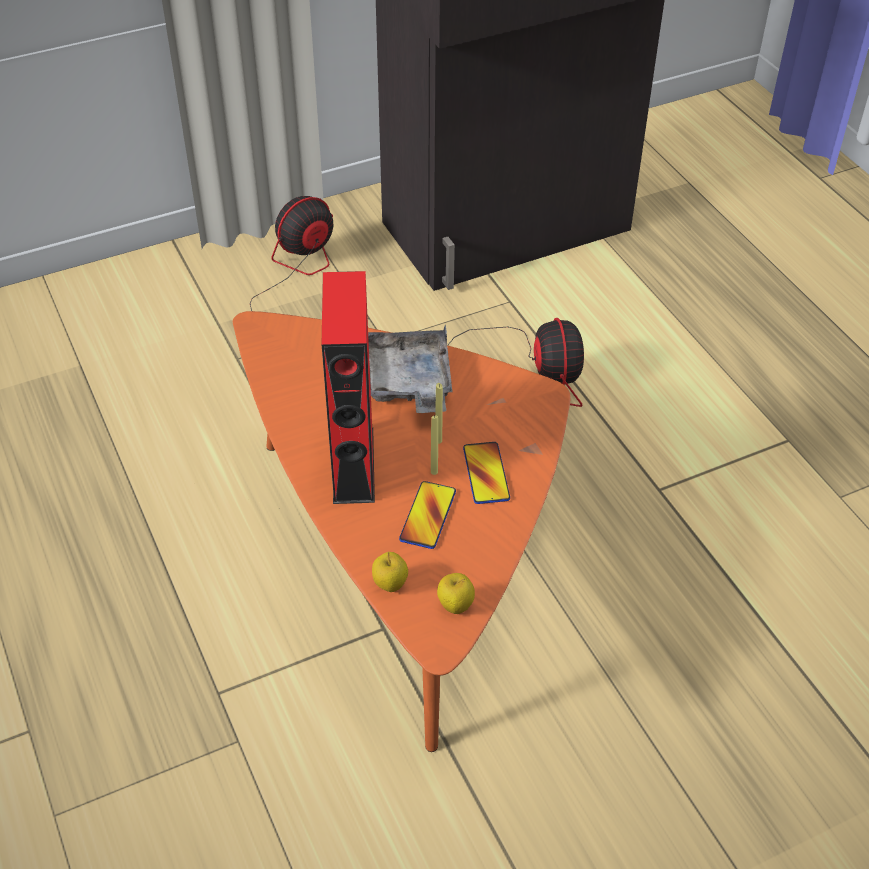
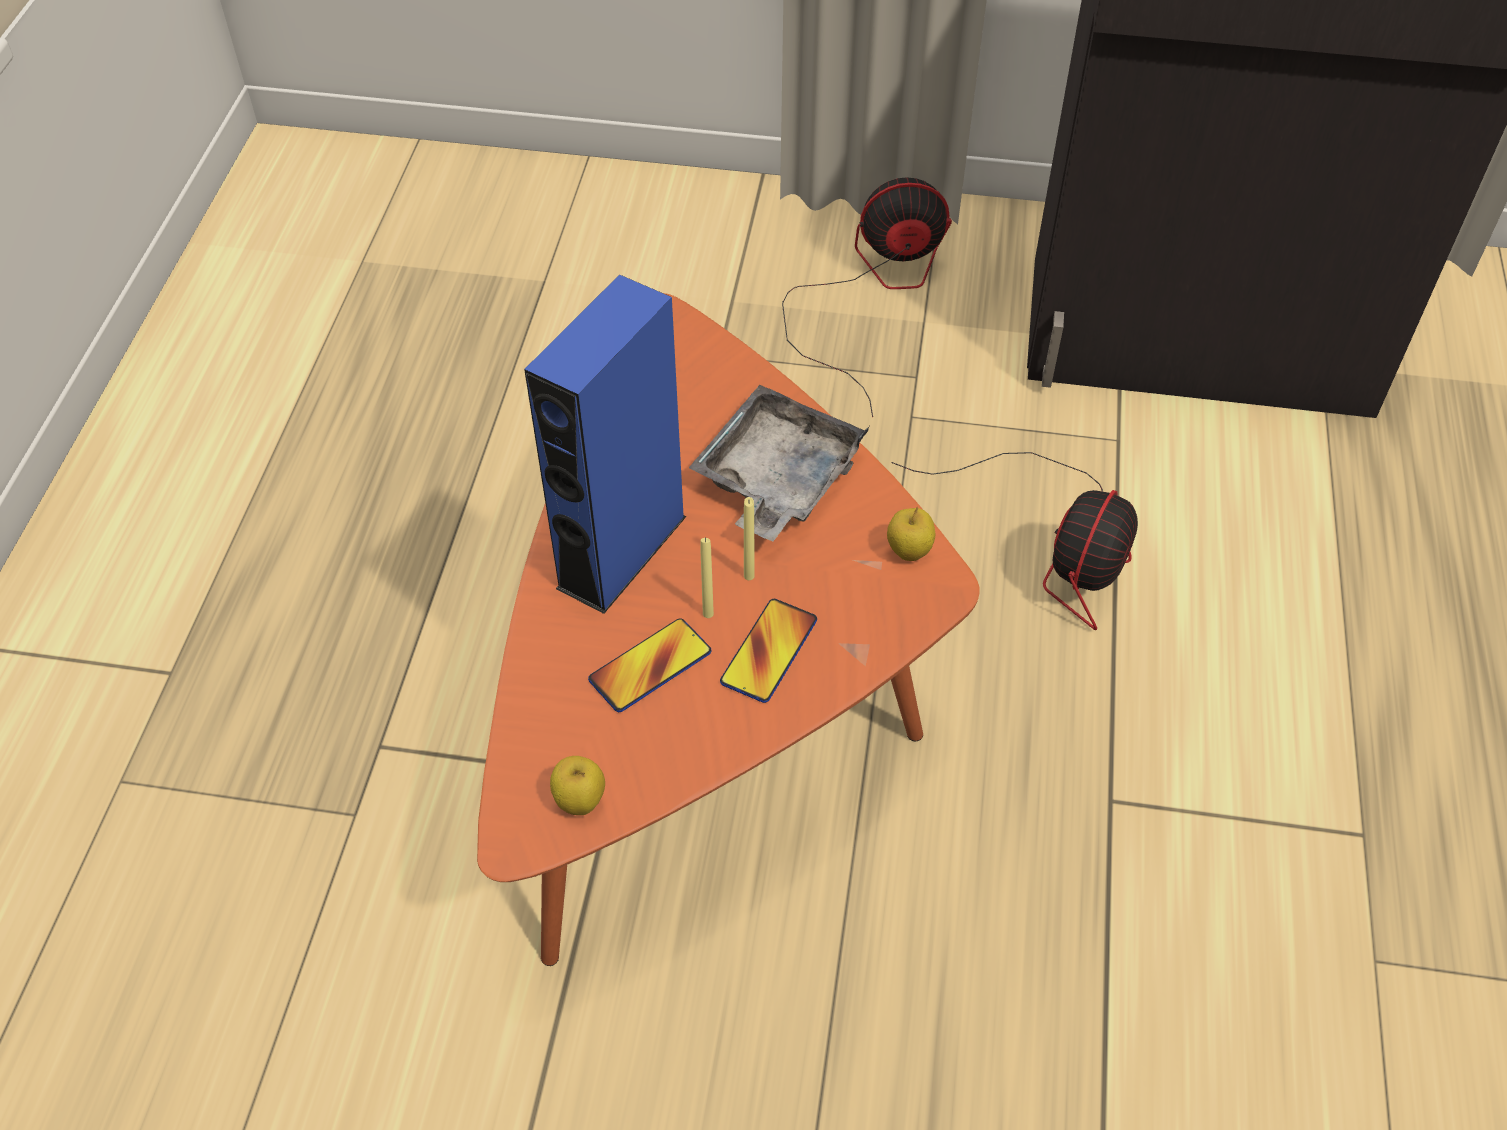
camera: 35 degrees right, 5 degrees up
(353, 464) = (622, 552): red speaker -> blue speaker
(390, 585) = (529, 729): apple -> apple (908, 552)

